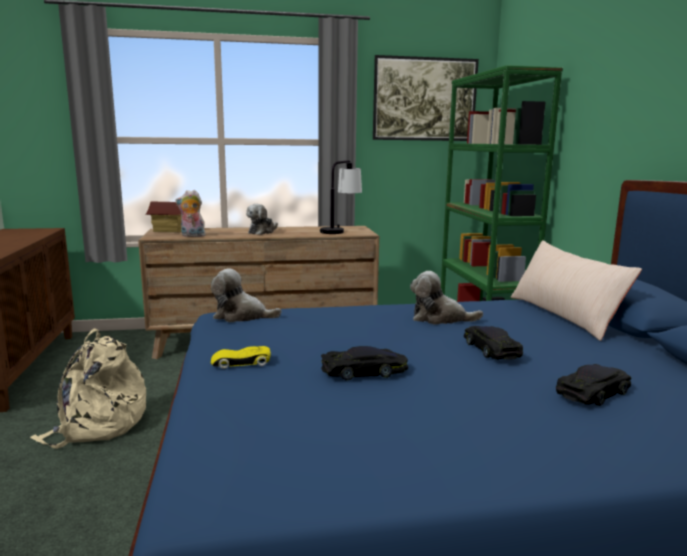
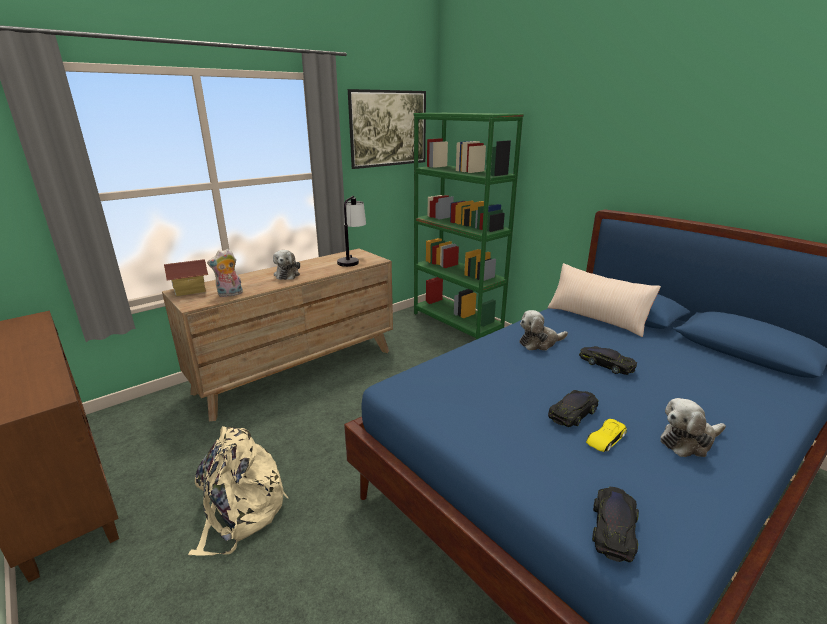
camera: 30 degrees left, 10 degrees up
(241, 316) = (411, 384): plush toy -> plush toy (688, 441)
(241, 362) = (490, 435): yellow toy car -> yellow toy car (605, 439)
(594, 392) = (694, 383): black toy car -> black toy car (614, 527)

